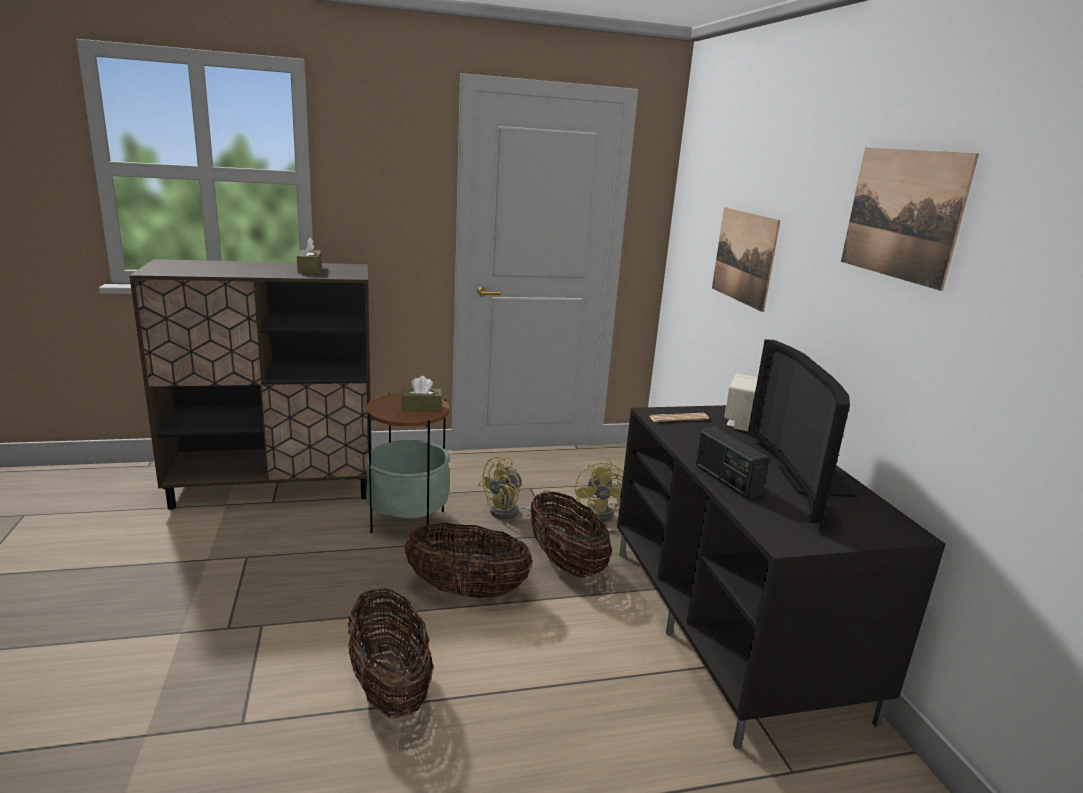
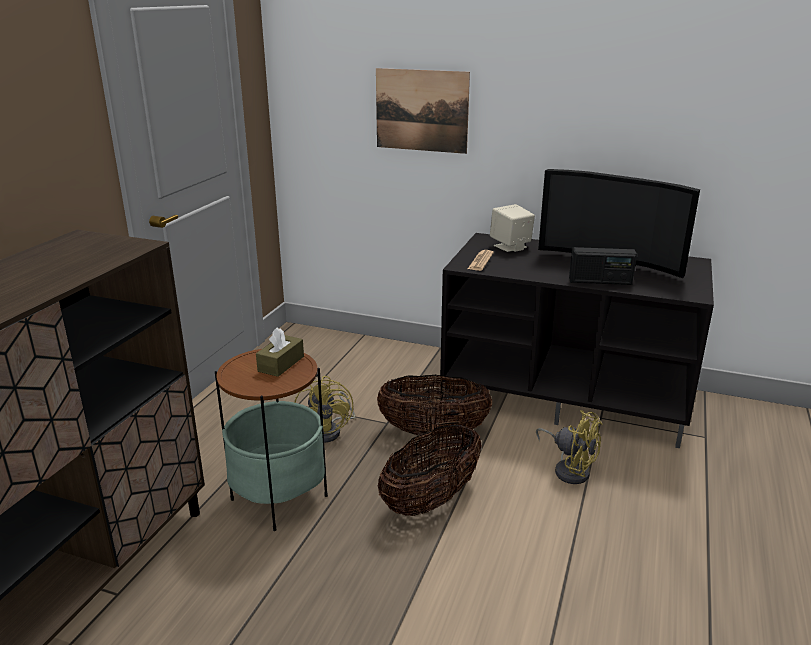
camera: 55 degrees left, 5 degrees up
(310, 270) = (64, 260): brown tissue box -> none
(389, 687) = (537, 590): basket -> none
(603, 513) = (379, 386): yellow fan -> yellow fan (569, 469)
(902, 214) = (622, 52): picture -> none

